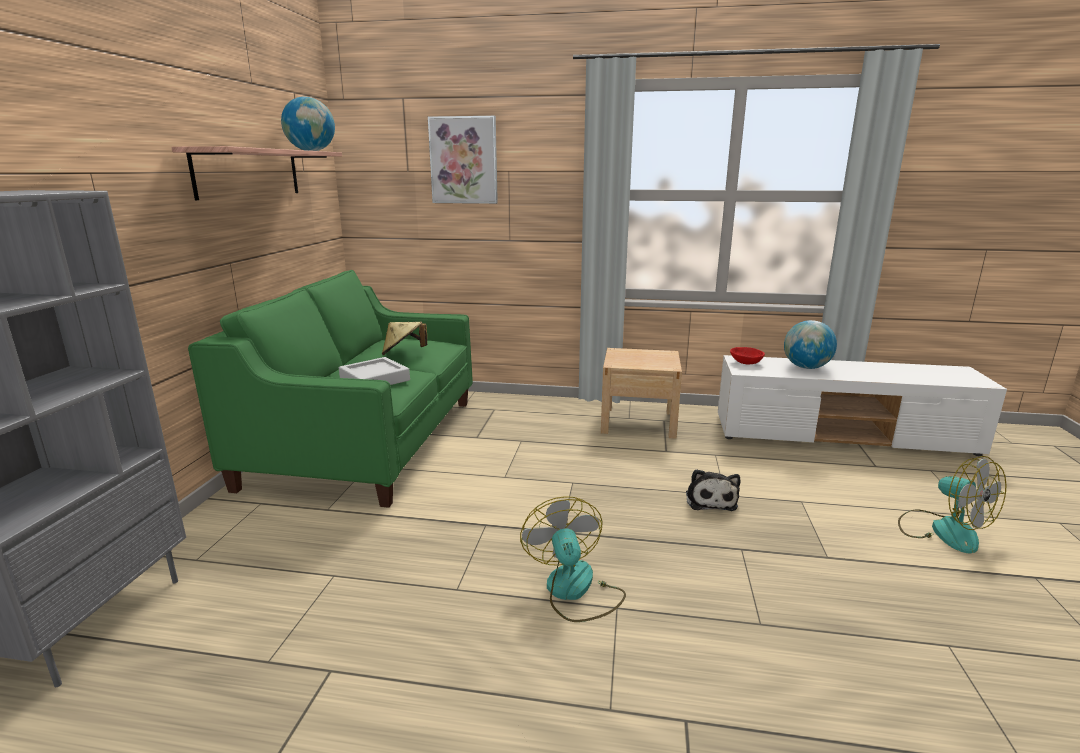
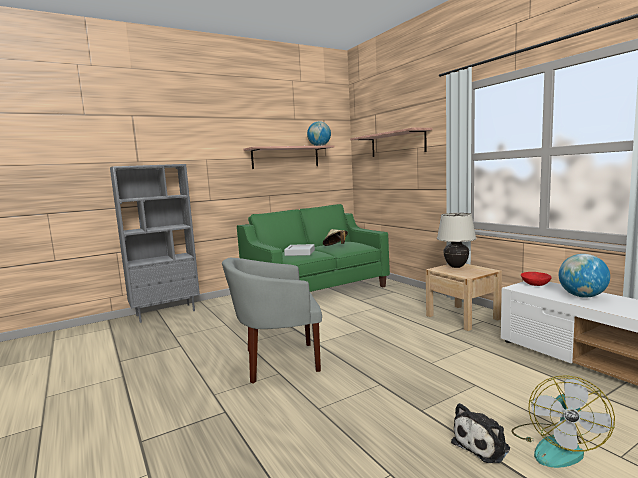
camera: 50 degrees right, 10 degrees down
(464, 160) = (397, 144): picture -> shelf
(574, 591) = (278, 361): fan -> grey armchair
(625, 355) = (456, 266): none -> beige table lamp
(710, 500) = (416, 361): plush toy -> plush toy (483, 445)

